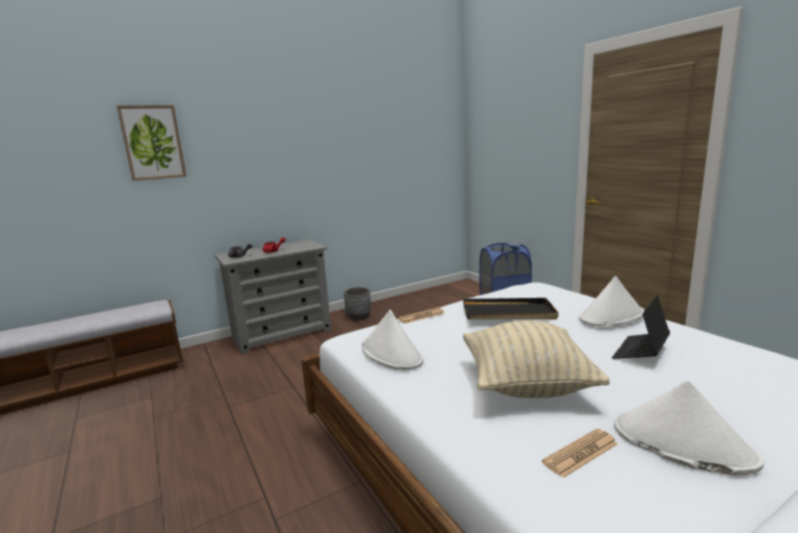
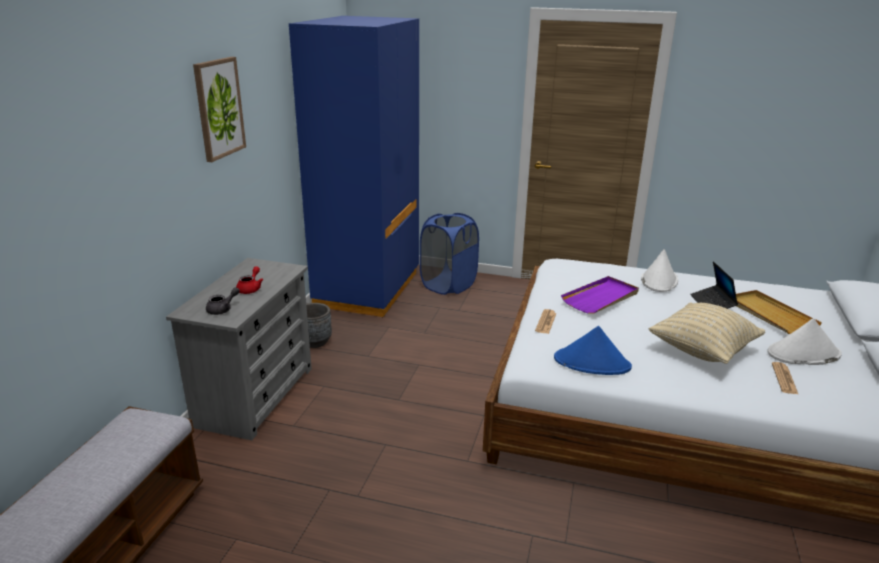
camera: 45 degrees left, 10 degrees up
(153, 142) = (85, 163): picture -> picture (219, 108)
(391, 353) = (592, 363): white hat -> blue hat
(440, 297) = (368, 289): none -> blue wardrobe
(508, 313) = (601, 298): black tray -> purple tray
(716, 386) = (770, 314): none -> beige tray

